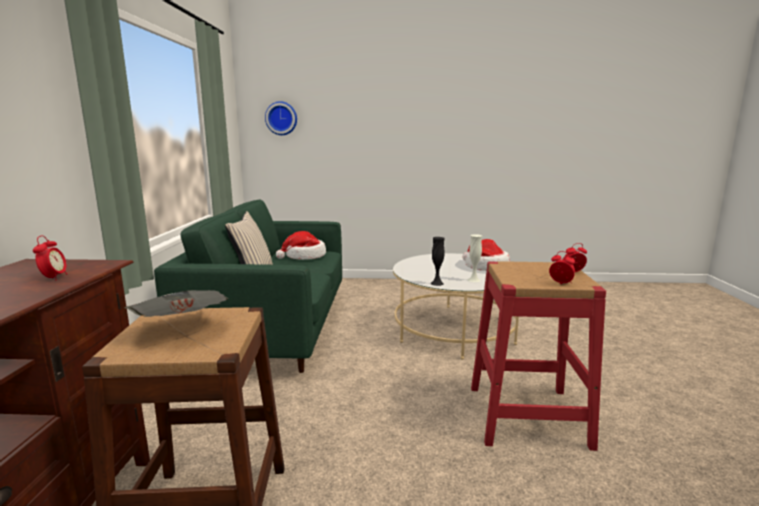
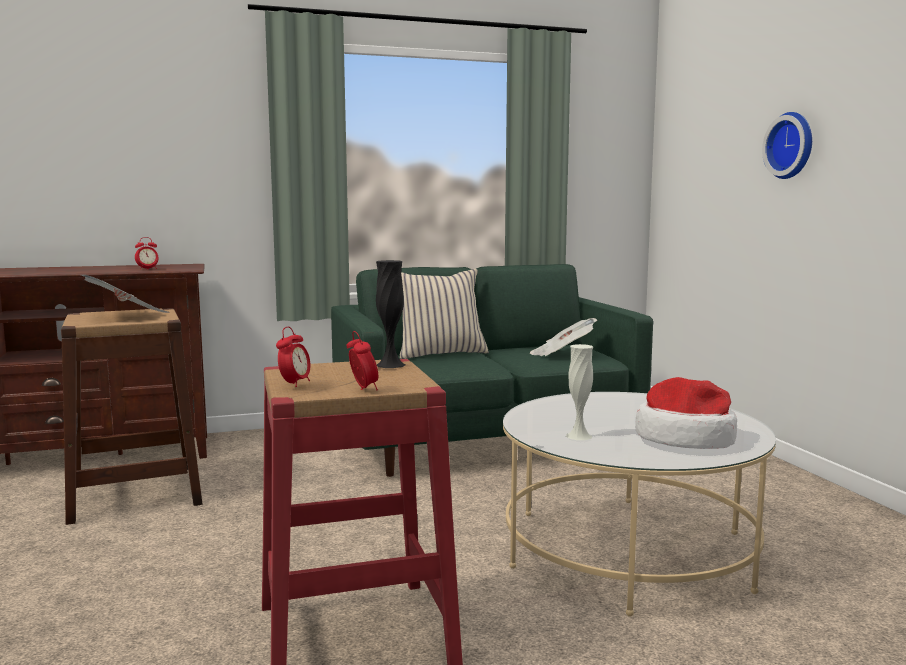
camera: 70 degrees right, 5 degrees down
(281, 118) = (691, 144): wall clock -> wall clock (792, 145)
(304, 256) = (562, 355): hat -> newspaper
(437, 283) = (527, 418): black vase -> black vase (390, 365)

